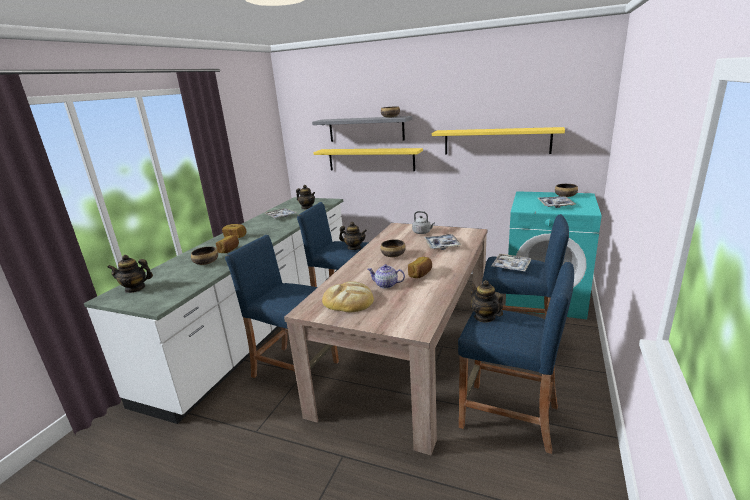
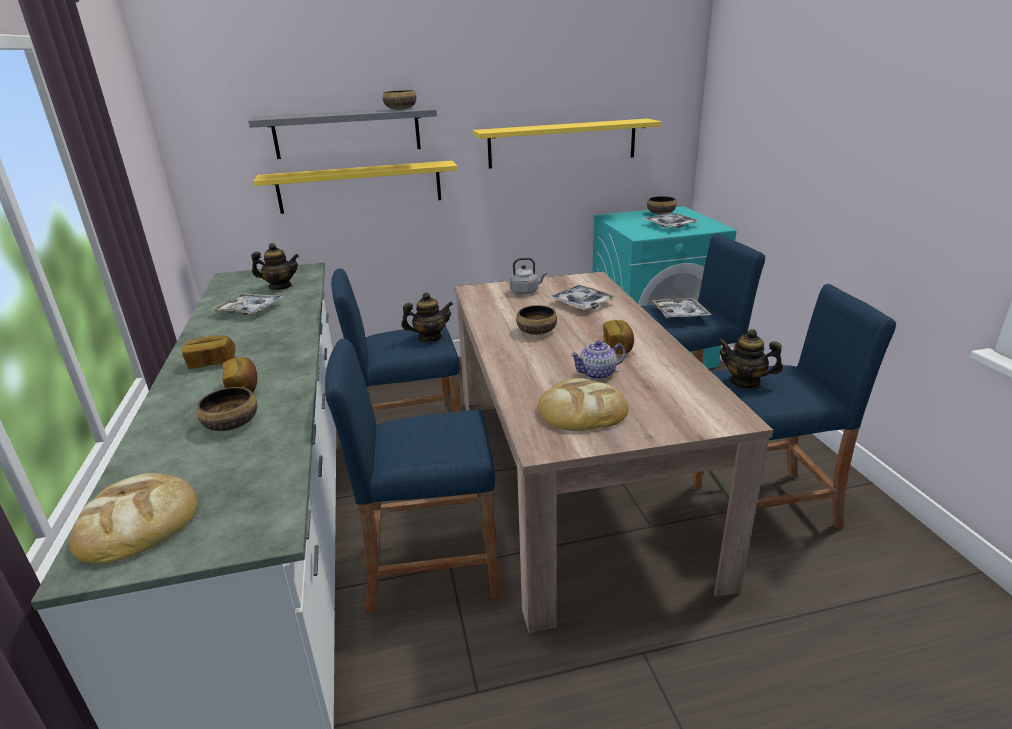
camera: 35 degrees left, 5 degrees up
(135, 288) = (137, 522): teapot -> bread

